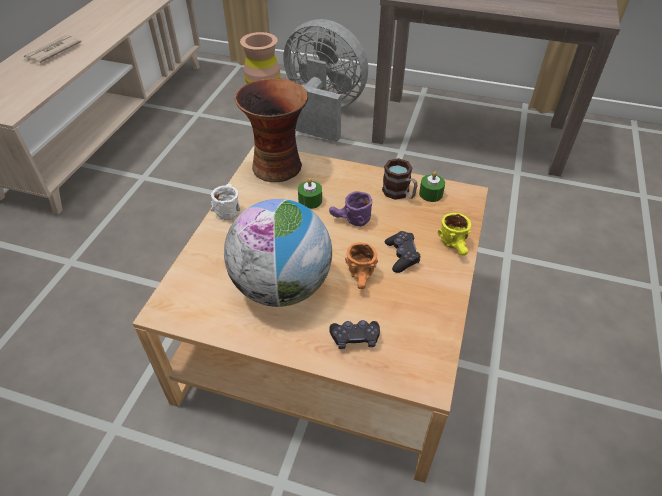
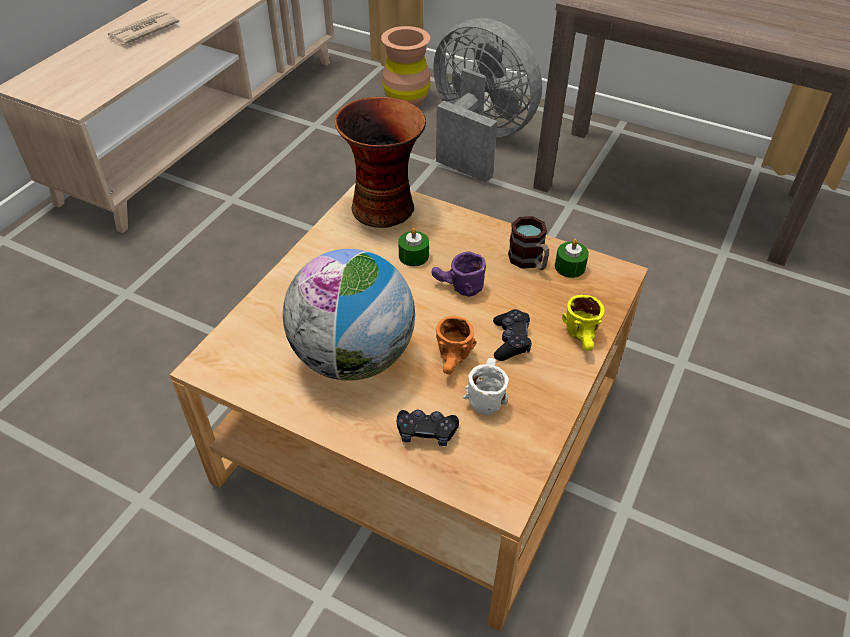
camera: 10 degrees right, 0 degrees up
(227, 208) = (309, 252): white mug -> white mug (484, 394)

